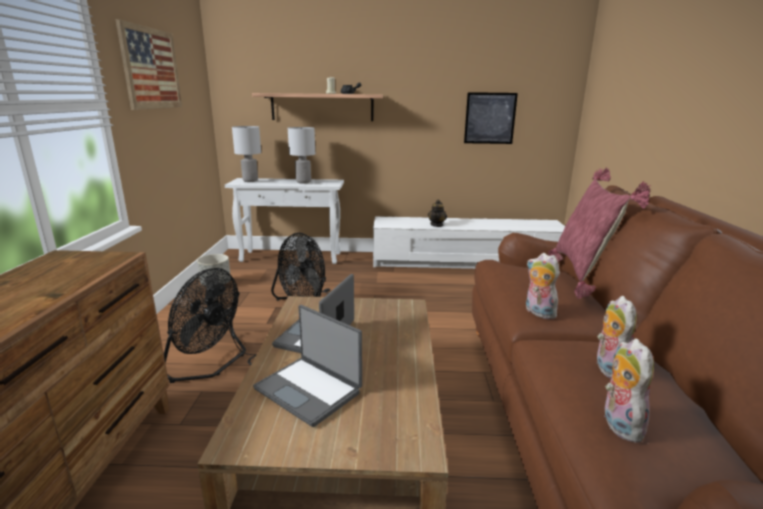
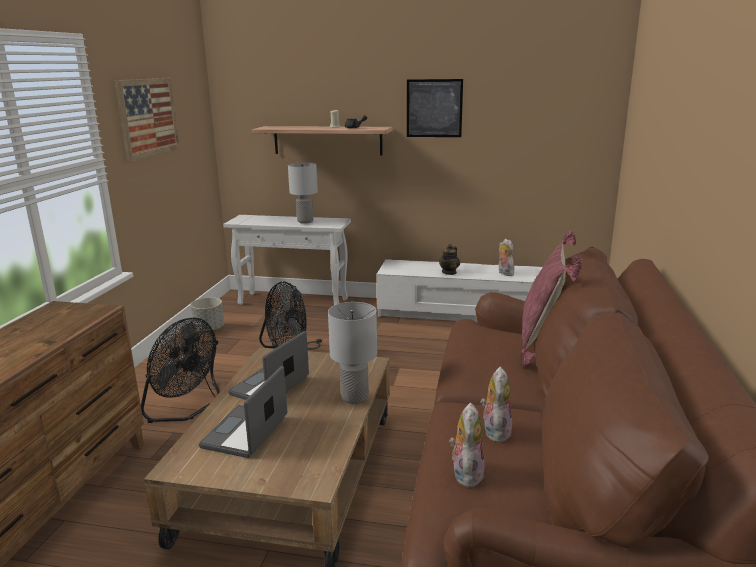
camera: 10 degrees right, 0 degrees up
(250, 181) = (251, 220): grey table lamp -> grey table lamp (355, 399)
(309, 390) = (246, 432): laptop -> laptop turned 60 degrees clockwise
(490, 118) = (513, 152): picture -> picture (434, 108)
(537, 312) = (470, 377): plush toy -> plush toy (504, 273)

